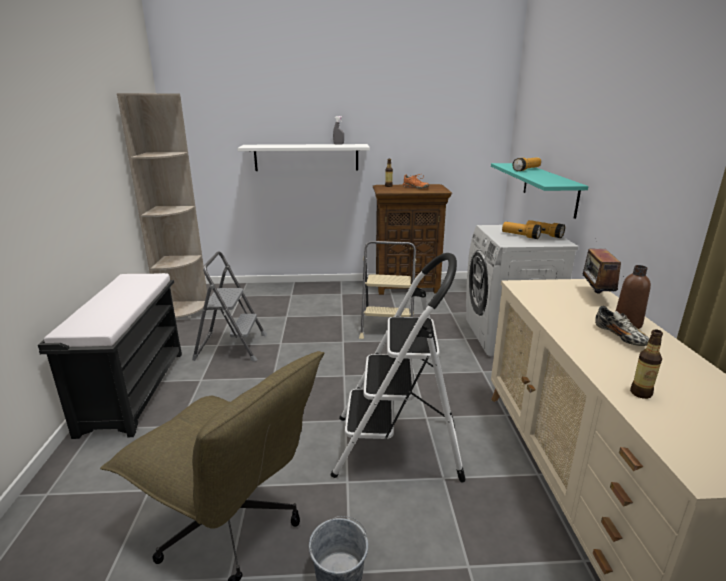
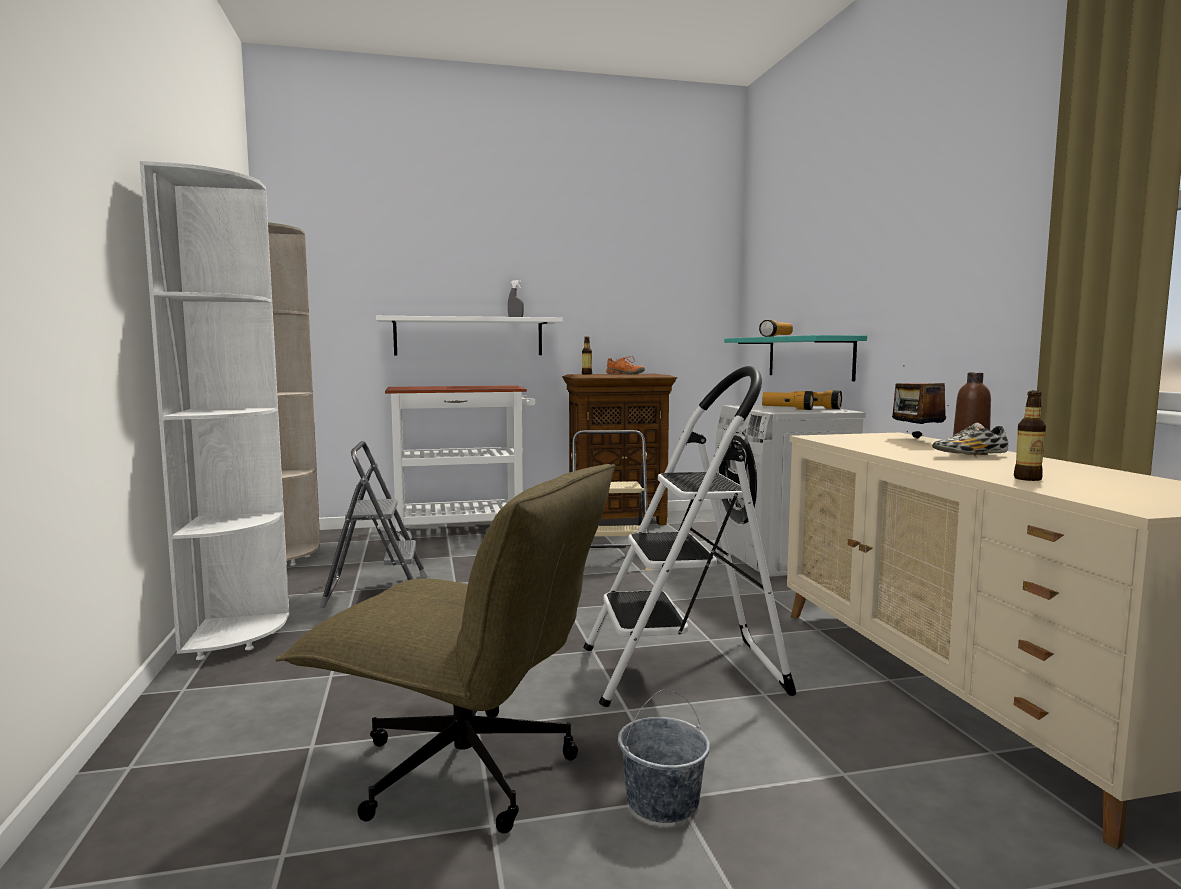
camera: 10 degrees left, 15 degrees down
(134, 390) = (235, 644): black bench -> white bookcase
(302, 291) = (462, 531): none -> white cart
(620, 337) = (970, 456): shoe -> shoe turned 105 degrees clockwise

